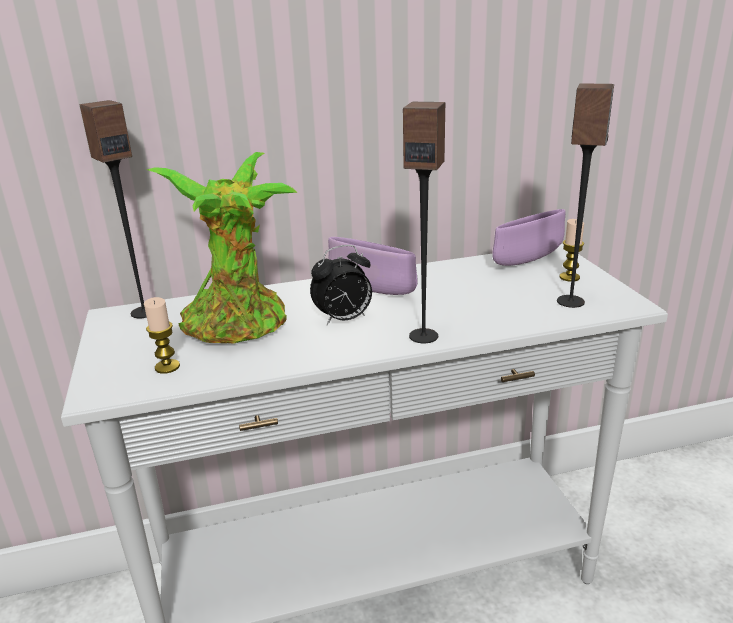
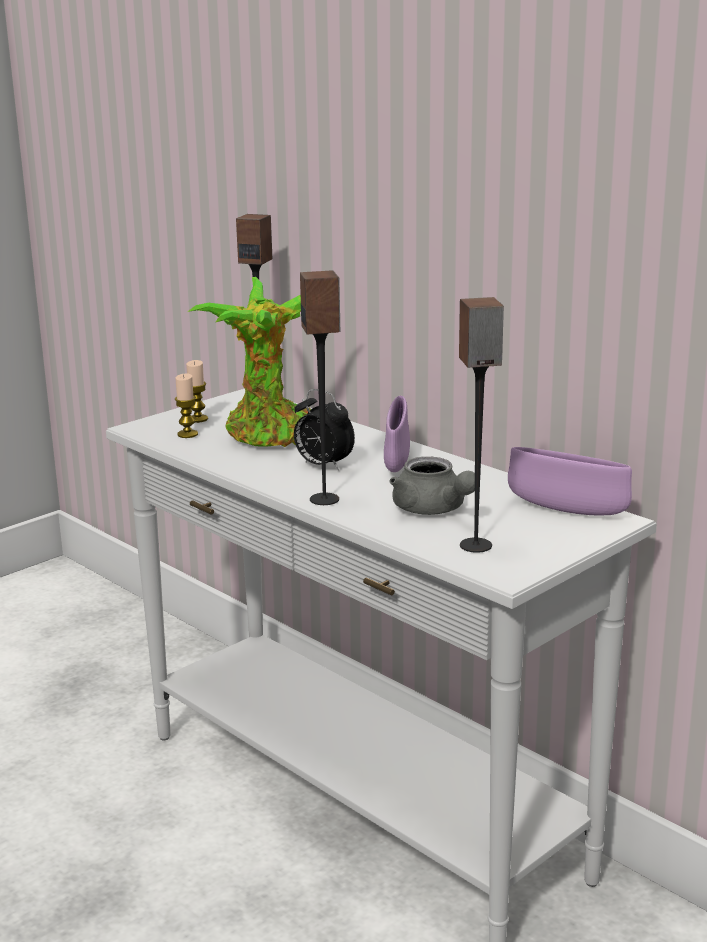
camera: 60 degrees right, 5 degrees down
(488, 300) = (433, 510): none -> grey teapot
(569, 277) = (544, 536): candle -> candle (198, 419)

